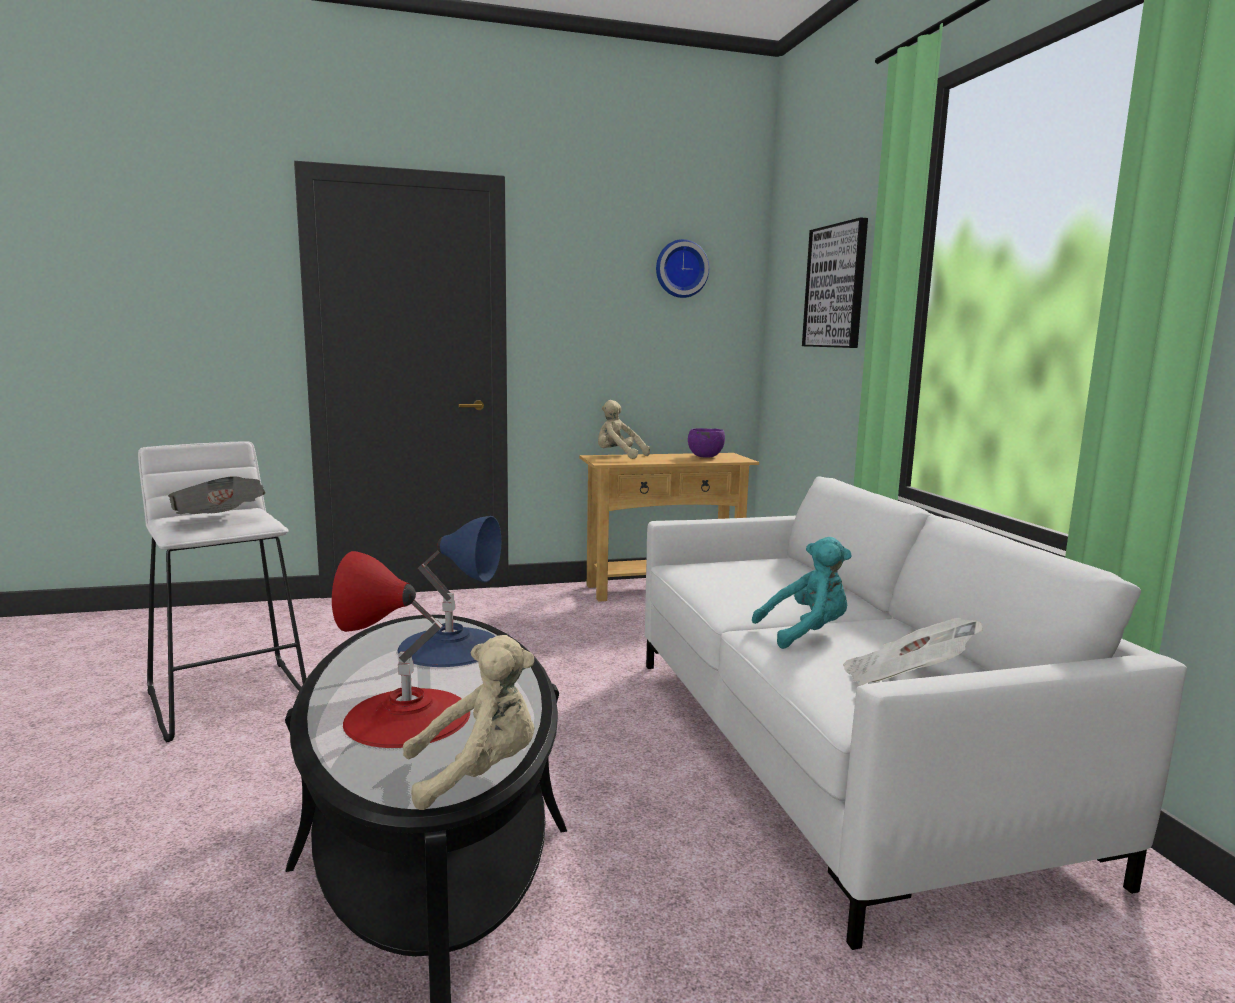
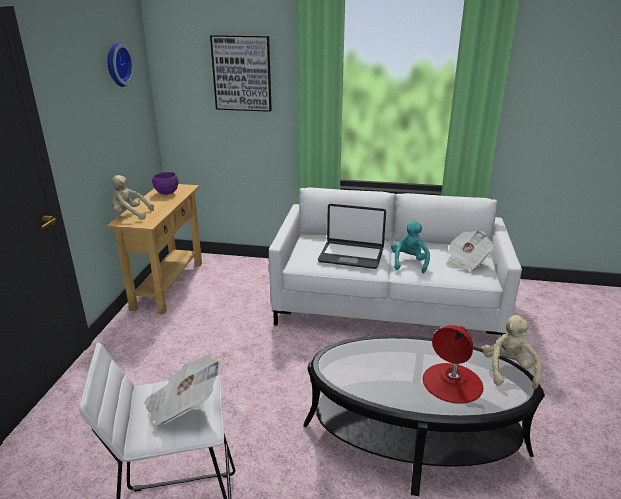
camera: 65 degrees left, 15 degrees up
(450, 646) = (370, 357): blue table lamp -> none
(618, 456) = (130, 215): beige plush toy -> beige plush toy turned 45 degrees clockwise
(757, 588) = (351, 255): none -> laptop

